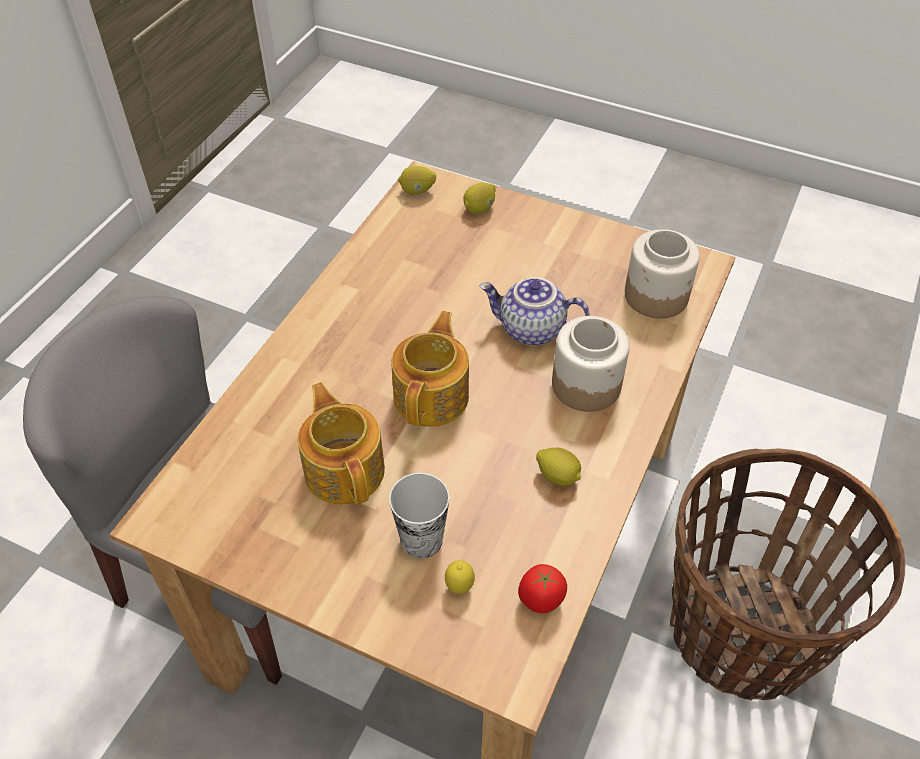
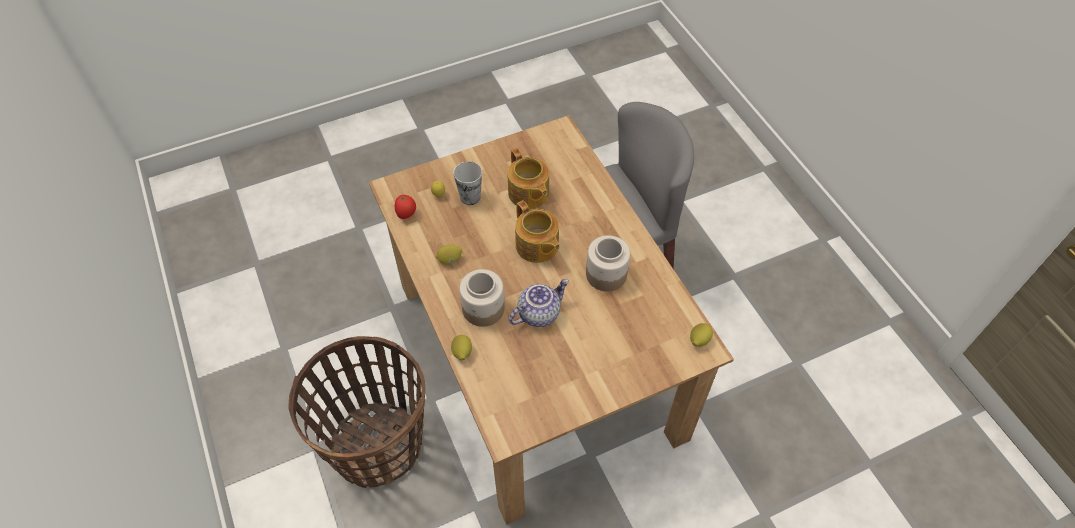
camera: 130 degrees right, 5 degrees up
(345, 469) = (528, 194): teapot -> teapot turned 45 degrees clockwise
(479, 209) = (655, 360): lemon -> lemon (462, 352)
(657, 296) = (505, 390): jar -> jar (605, 275)

